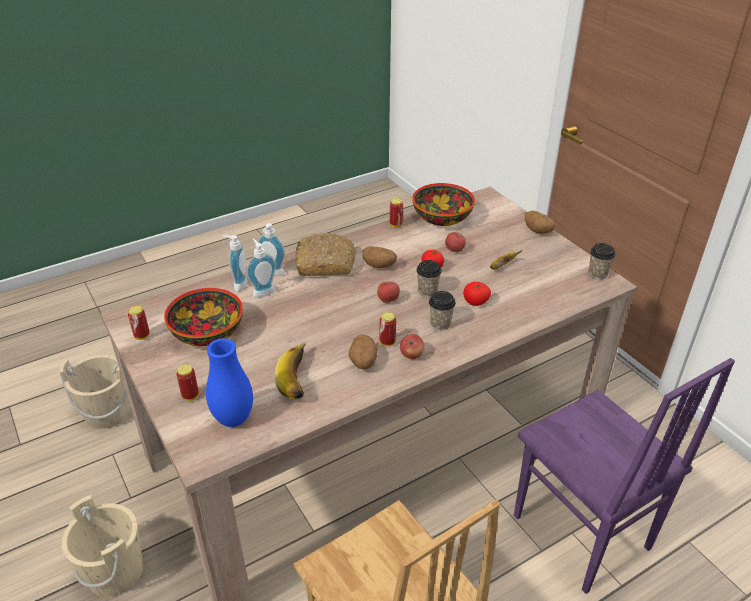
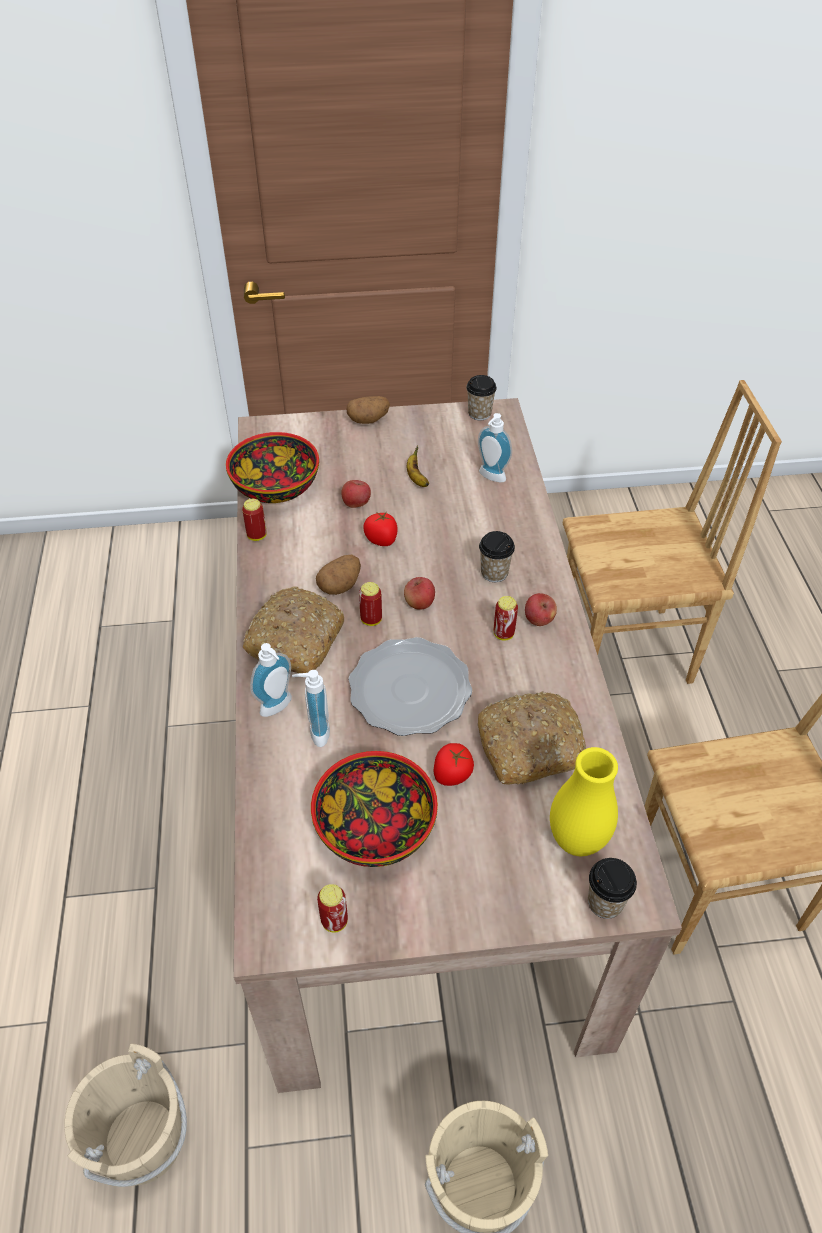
camera: 65 degrees left, 10 degrees up
(190, 396) = (508, 882): can -> can (371, 620)
(233, 419) = (577, 840): blue vase -> yellow vase
(238, 284) = (277, 758): soap dispenser -> soap dispenser (490, 477)
(300, 379) = (531, 745): banana -> bread
(314, 316) = (409, 689): none -> plate
(363, 362) = (529, 670): potato -> none
(427, 291) = (425, 560): cup -> cup (605, 902)
(475, 302) = (471, 527): tomato -> tomato (452, 774)
(580, 534) = (625, 652): purple chair -> brown chair

